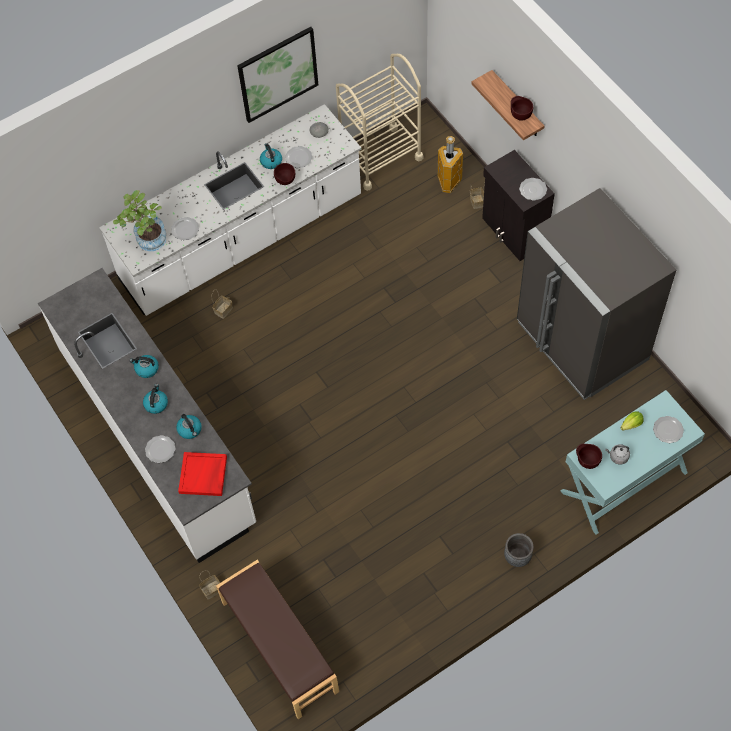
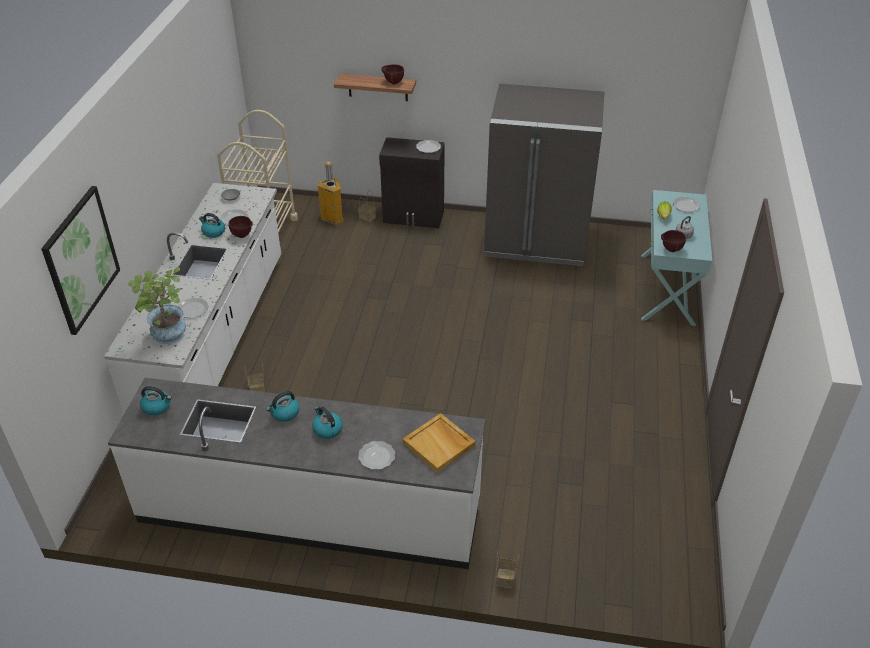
camera: 50 degrees left, 20 degrees down
(190, 429) = (383, 424): kettle -> kettle (157, 407)
(203, 475) = (439, 444): red tray -> beige tray
(278, 74) = (180, 141): picture -> picture (81, 259)
(279, 647) = (612, 568): brown bench -> none
(517, 556) = (673, 373): grey planter -> none

